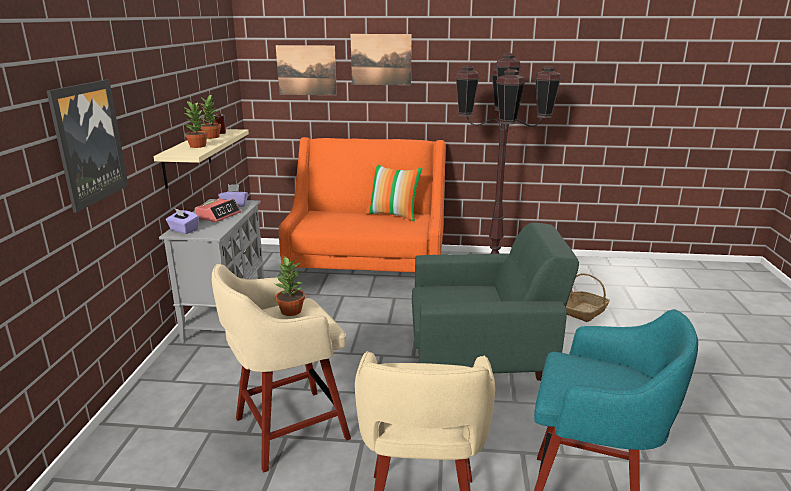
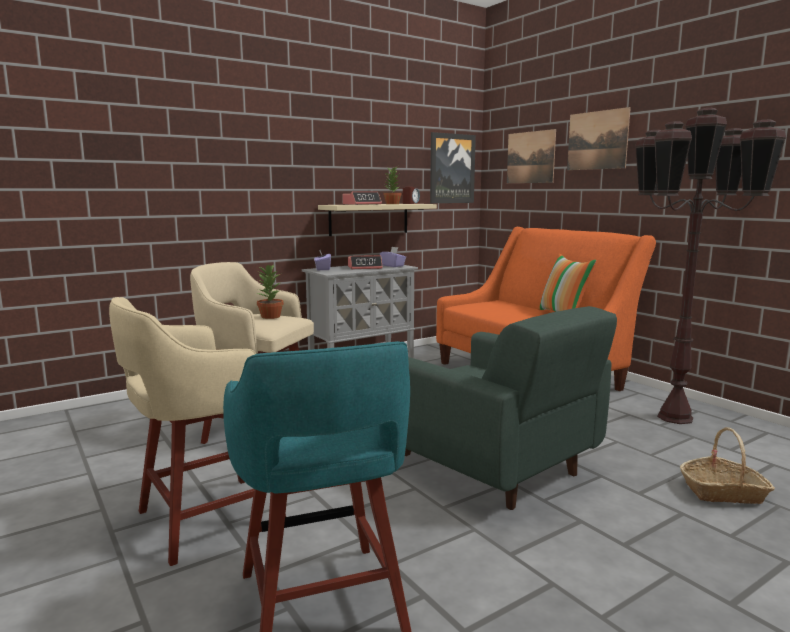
camera: 50 degrees right, 10 degrees down
(88, 143) = (238, 175): picture -> picture (451, 168)
(198, 146) = (362, 204): potted plant -> alarm clock

